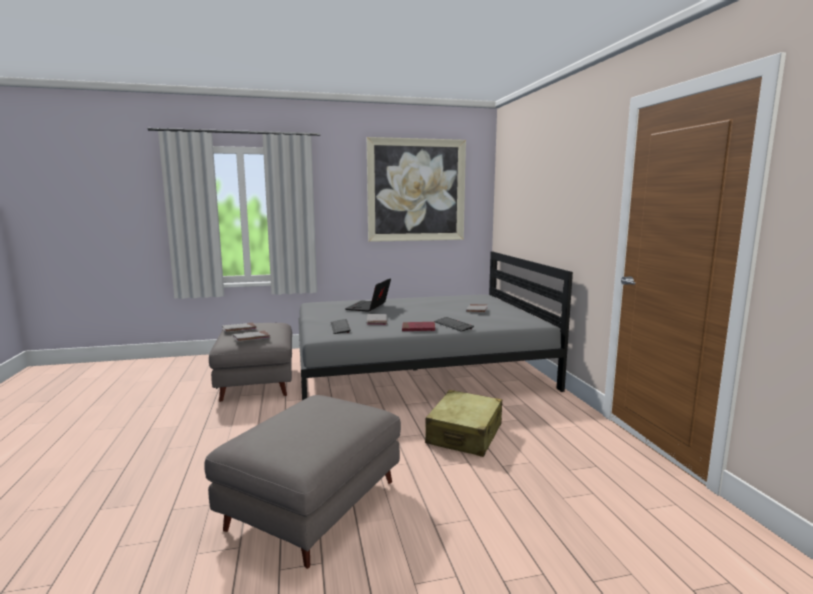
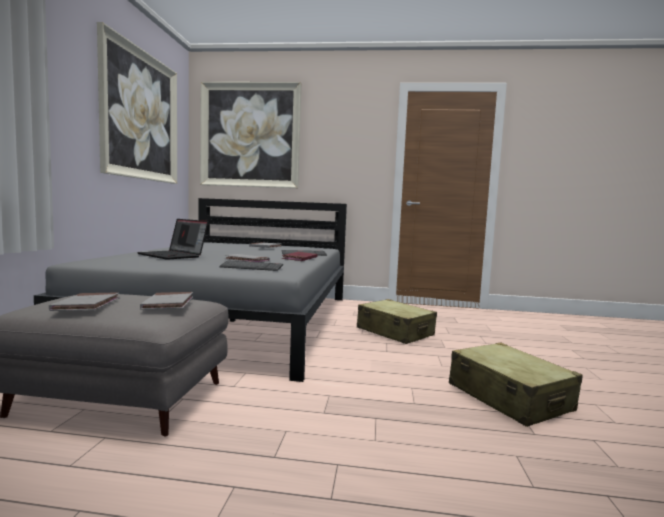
camera: 70 degrees left, 5 degrees down
(313, 505) = (509, 398): grey ottoman -> beige suitcase
(521, 188) = (250, 135): none -> picture

